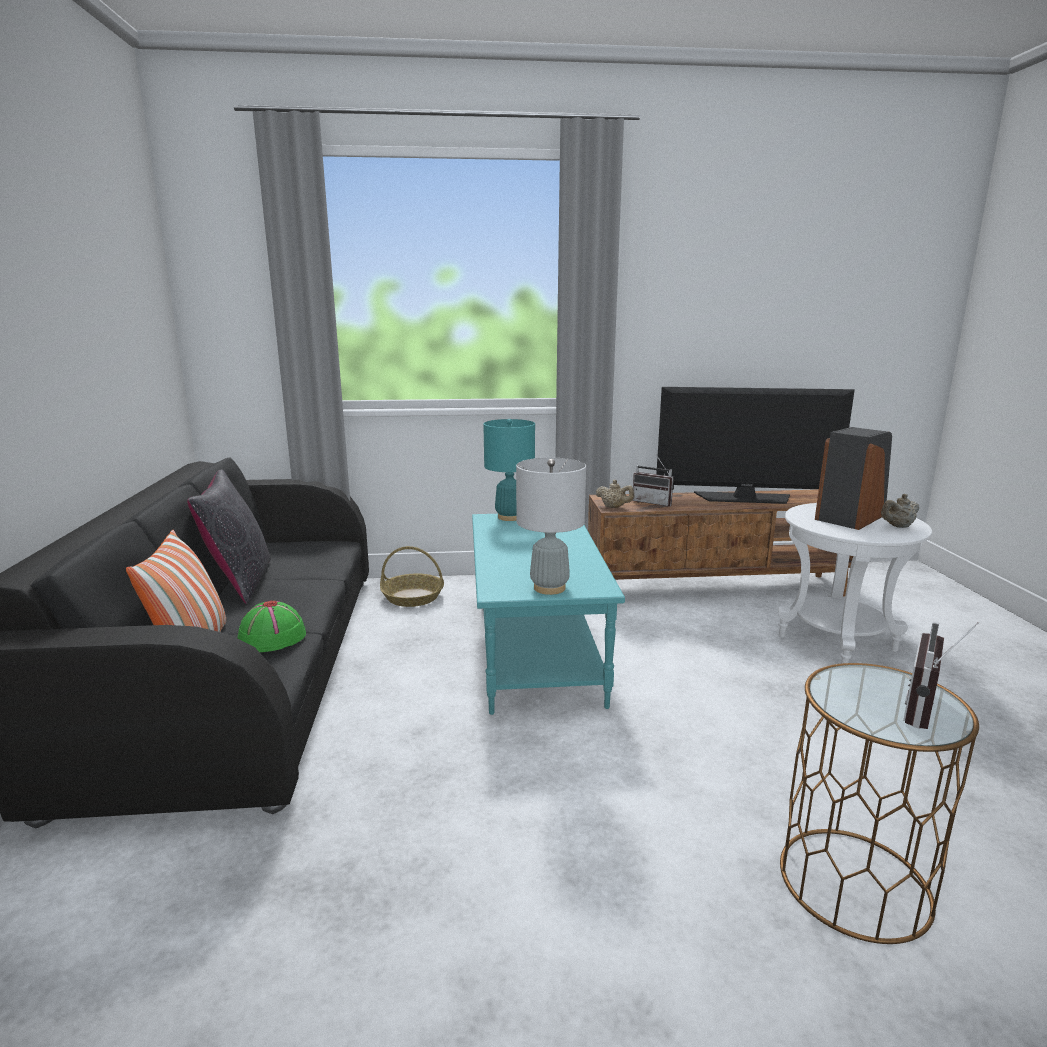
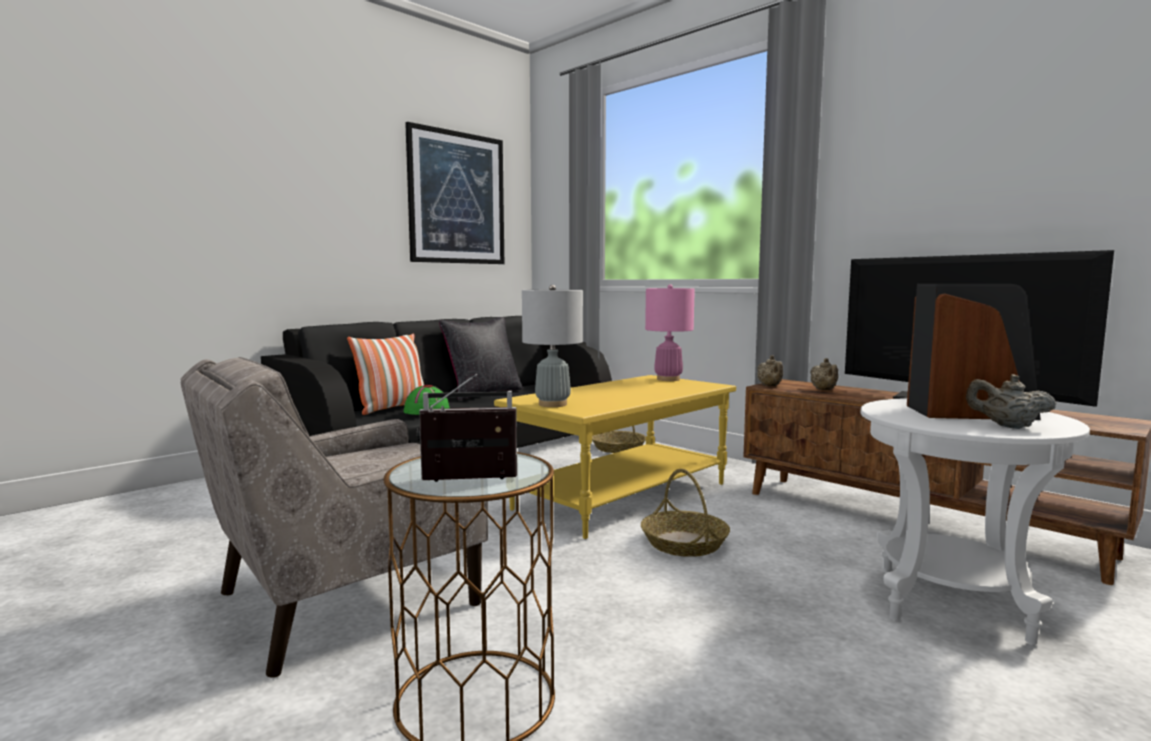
camera: 50 degrees right, 10 degrees down
(110, 293) = (457, 198): none -> picture
(509, 517) = (668, 379): turquoise table lamp -> pink table lamp
(534, 650) = (621, 495): turquoise coffee table -> yellow coffee table
(603, 900) = (344, 599): none -> beige armchair
(654, 502) = (824, 390): radio -> beige teapot
(666, 674) = (684, 543): none -> basket

